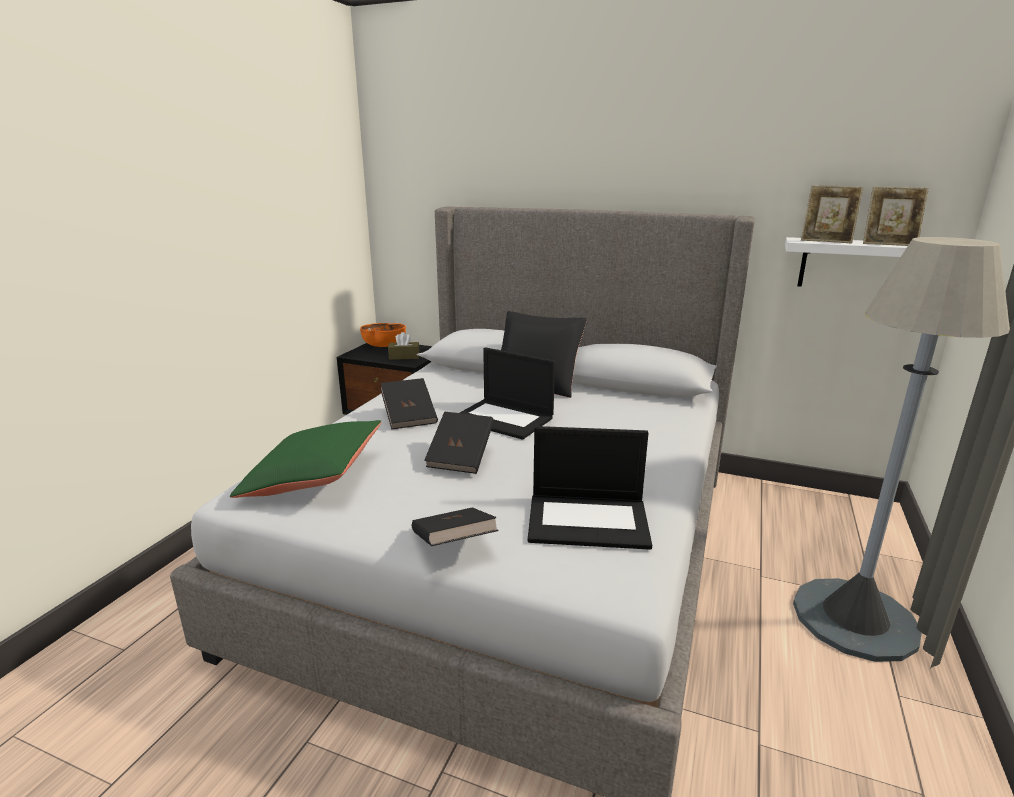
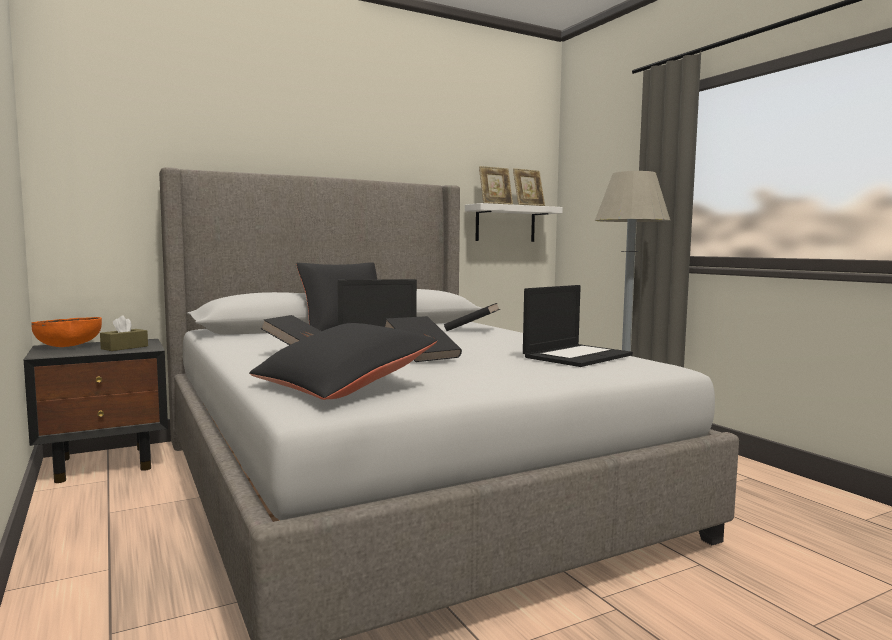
camera: 50 degrees left, 15 degrees down
(313, 478) = (342, 385): green pillow -> black pillow
(453, 545) = (550, 377): black book -> black book (472, 330)

